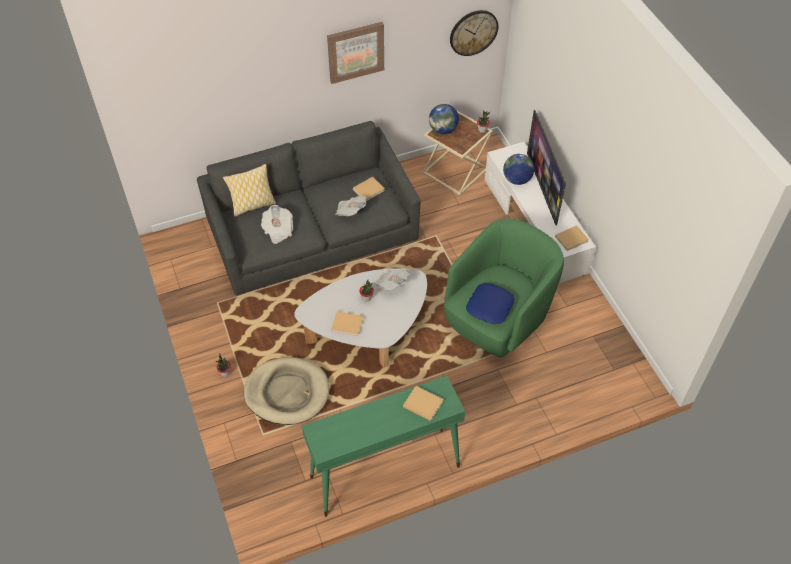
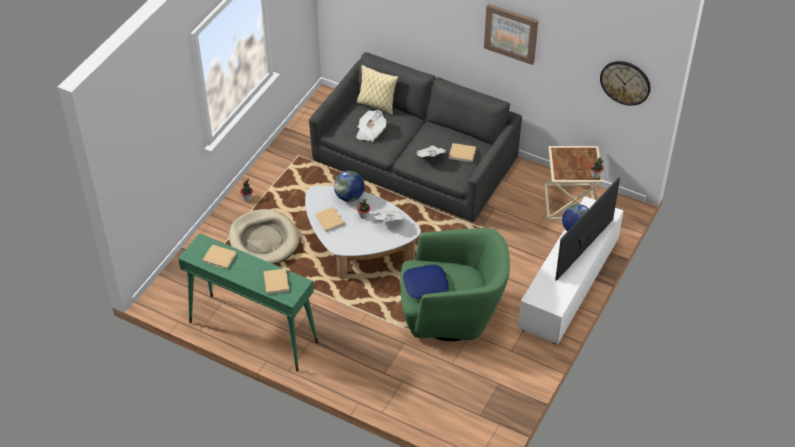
camera: 50 degrees right, 5 degrees down
(443, 130) = (567, 153): globe -> globe (349, 196)
(572, 238) = (553, 298): beige book -> beige book (220, 258)

